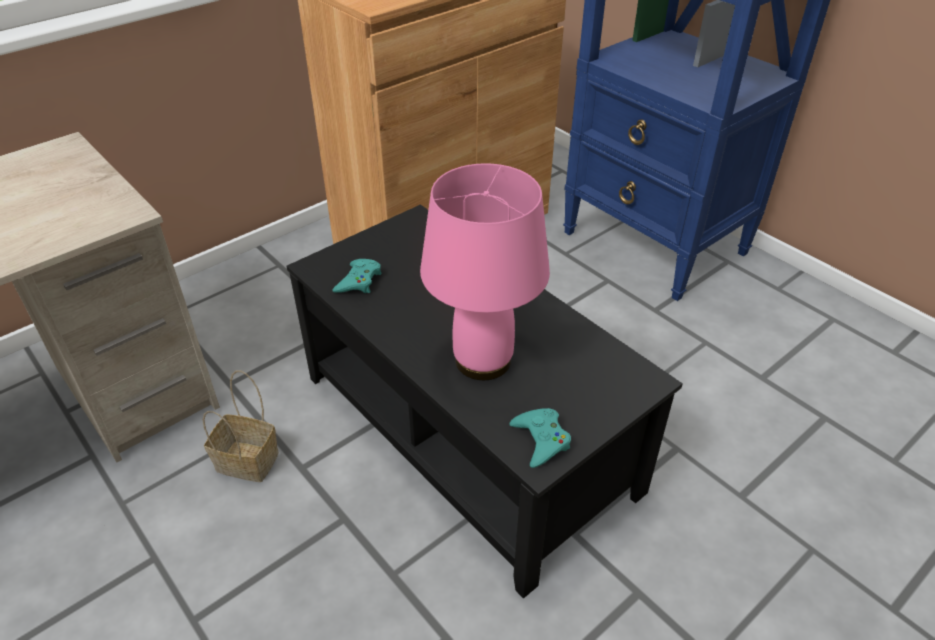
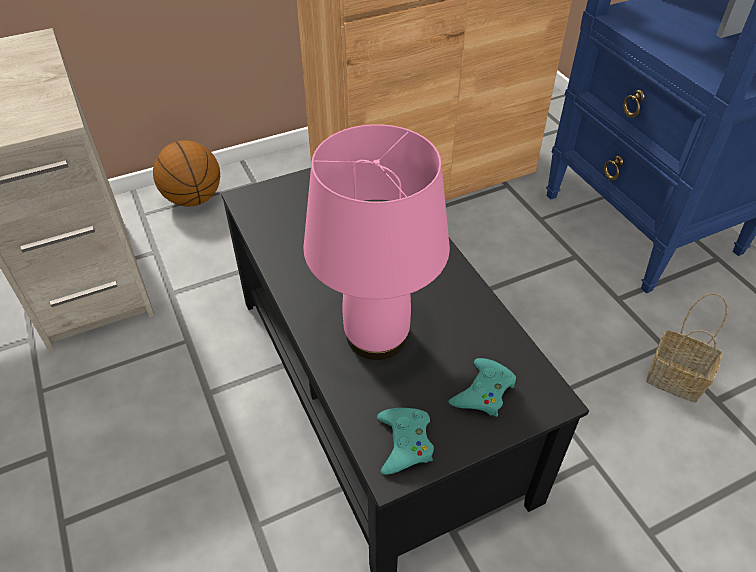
camera: 15 degrees right, 5 degrees up
(220, 290) = (193, 198): none -> basketball
(250, 461) = (163, 375): basket -> basket (677, 378)
(359, 281) = (284, 222): turquoise game controller -> turquoise game controller (483, 392)

